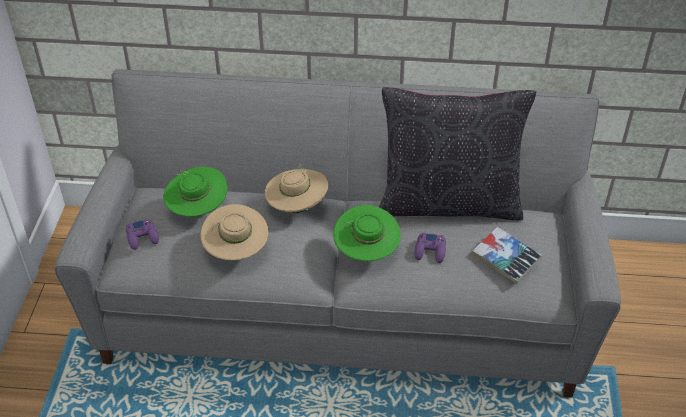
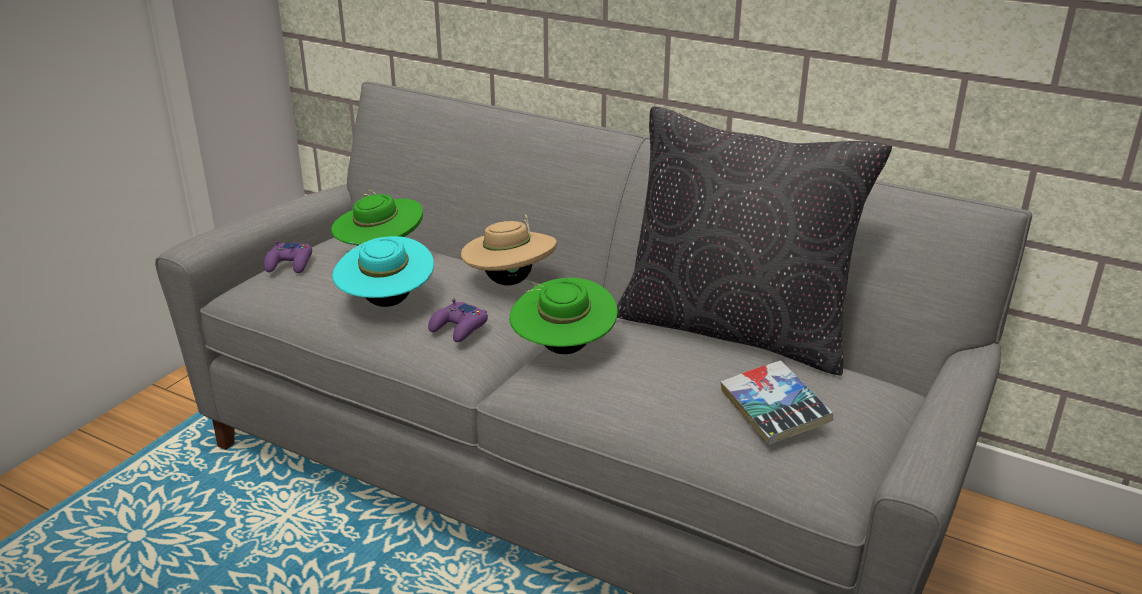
camera: 25 degrees right, 15 degrees down
(236, 251) = (386, 302): beige hat -> turquoise hat
(430, 251) = (658, 370): purple game controller -> purple game controller (459, 328)

